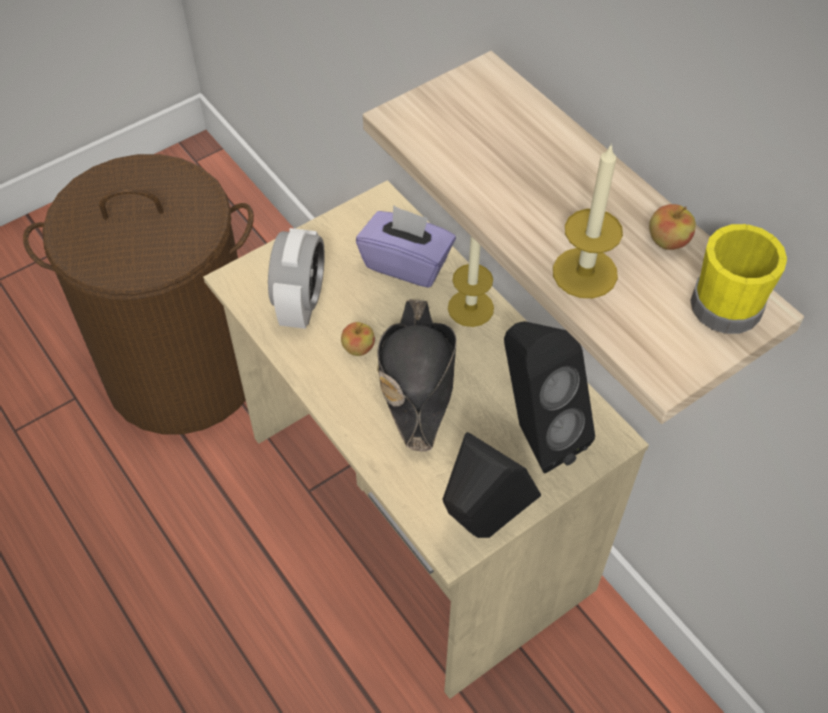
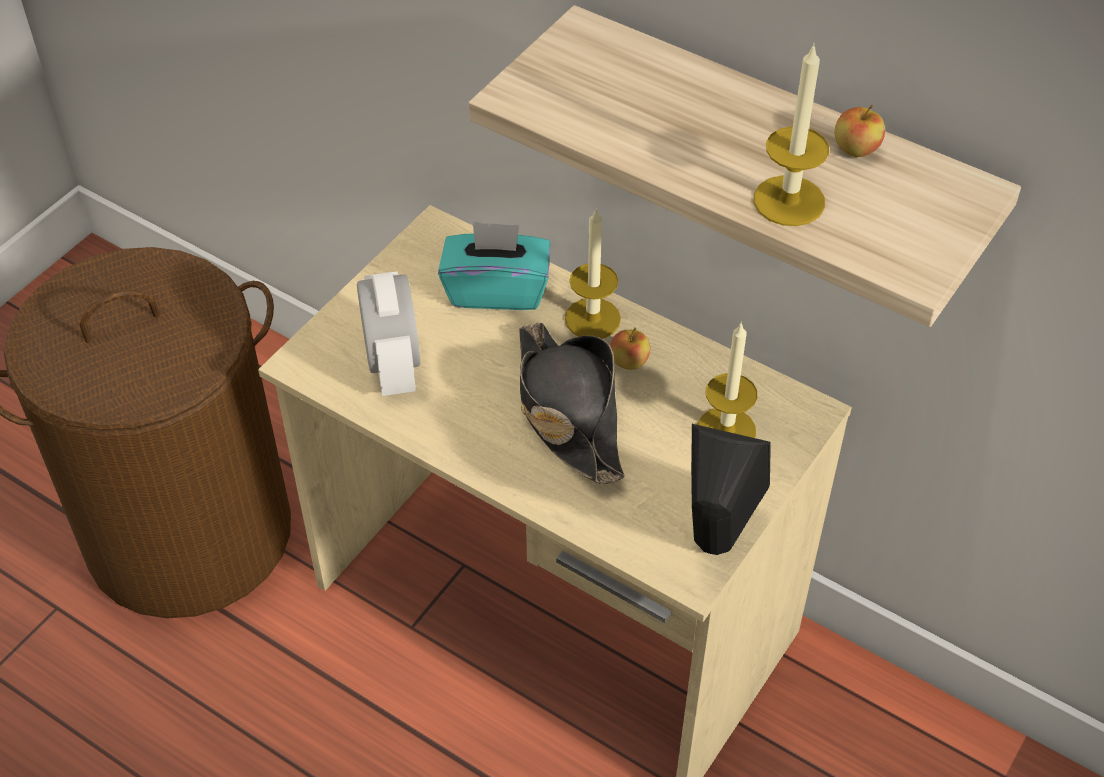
camera: 20 degrees left, 5 degrees down
(358, 348) = (484, 397): apple -> apple (629, 362)
(406, 263) = (496, 290): purple tissue box -> turquoise tissue box
(535, 433) = (726, 430): black speaker -> candle
(729, 300) = (944, 190): yellow mug -> none

